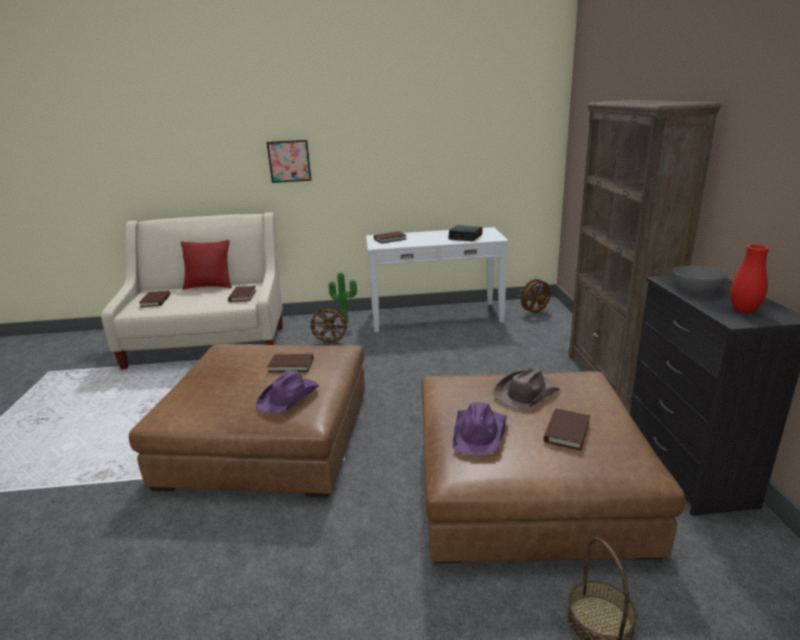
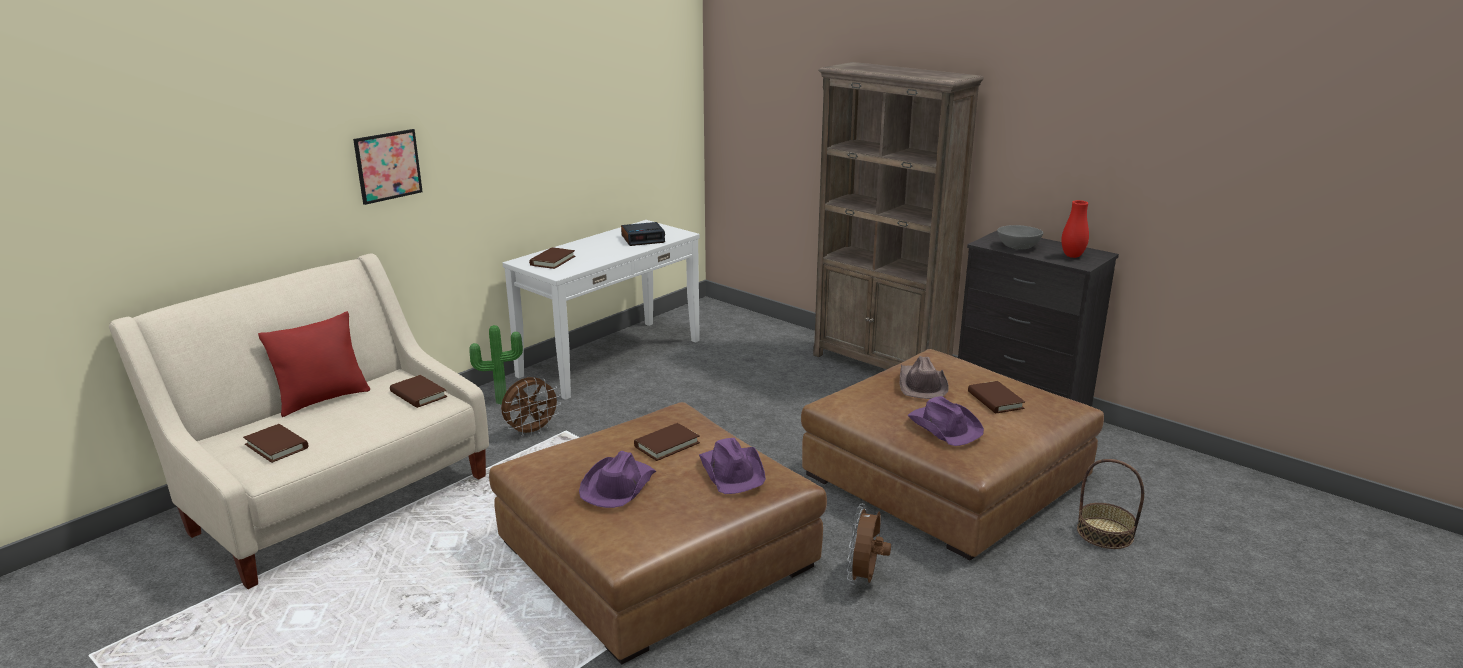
camera: 45 degrees left, 0 degrees up
(224, 377) = (618, 486): none -> purple hat
(534, 313) = (715, 321): brown fan -> brown fan (865, 578)

